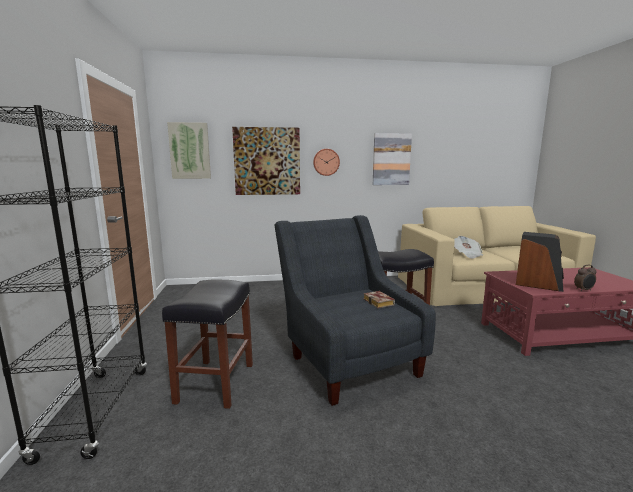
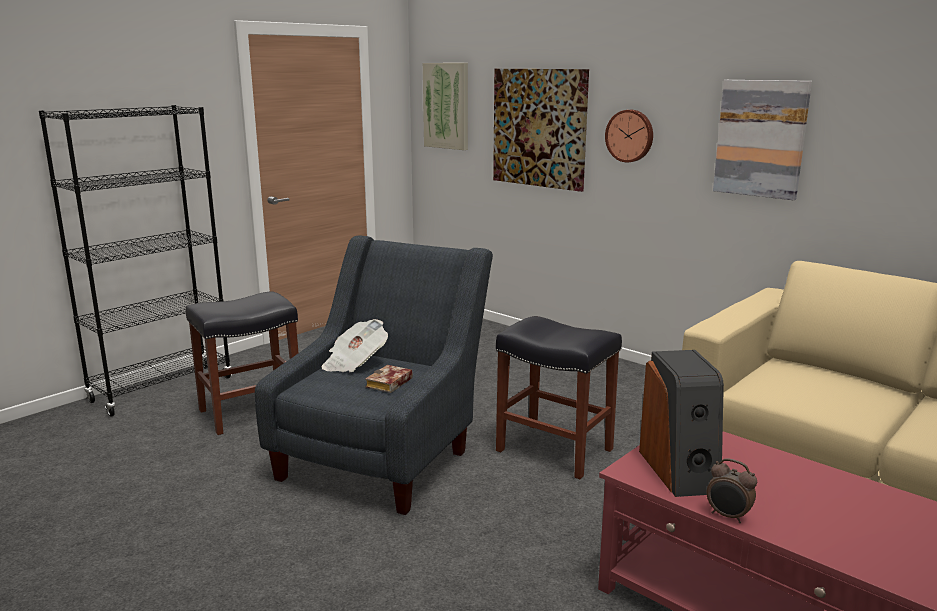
camera: 50 degrees right, 5 degrees up
(467, 255) = (797, 388): newspaper -> newspaper (354, 363)

